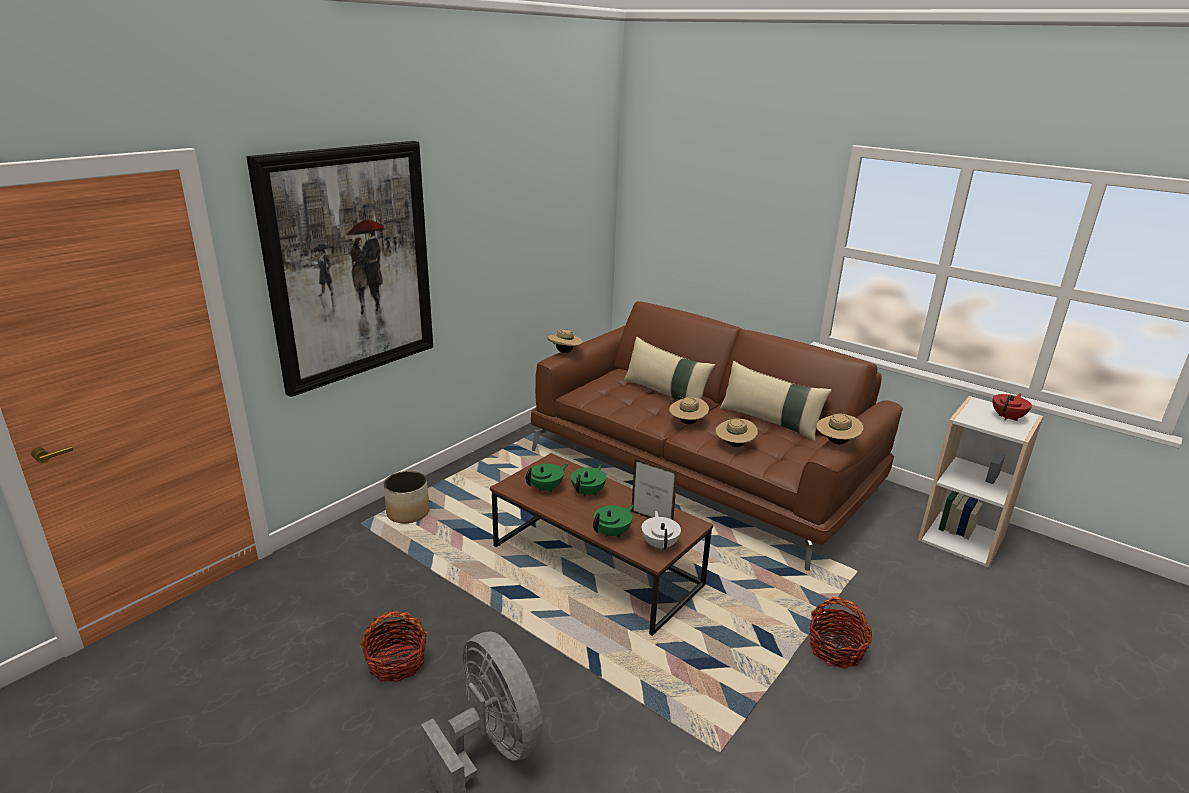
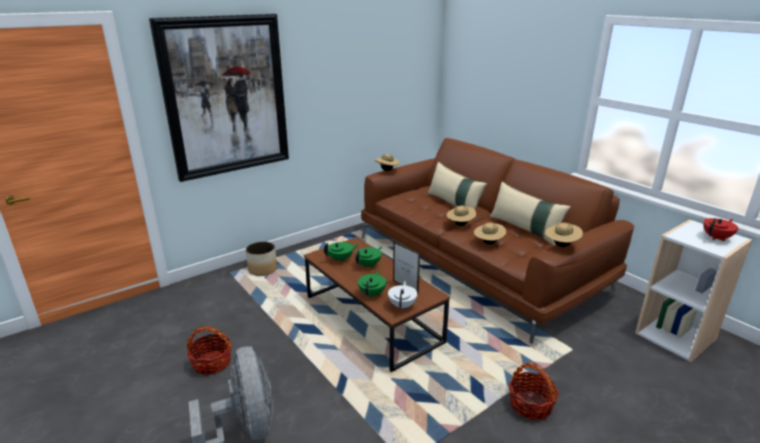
camera: 15 degrees right, 0 degrees up
(613, 533) = (372, 293): green teapot -> green teapot turned 45 degrees counterclockwise

